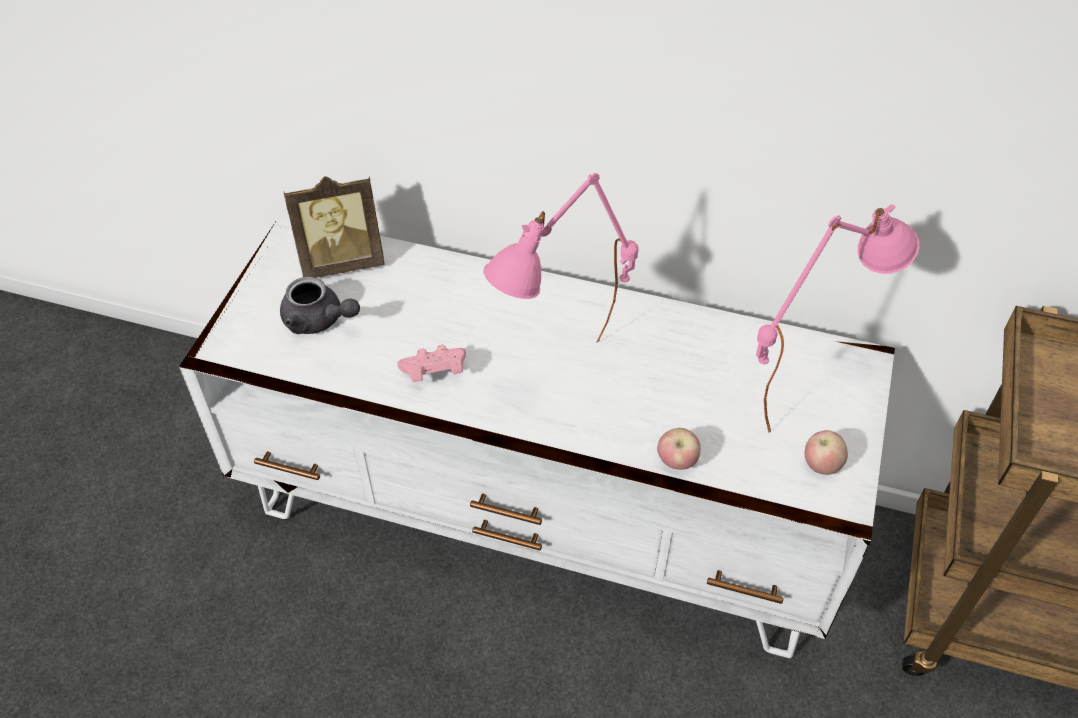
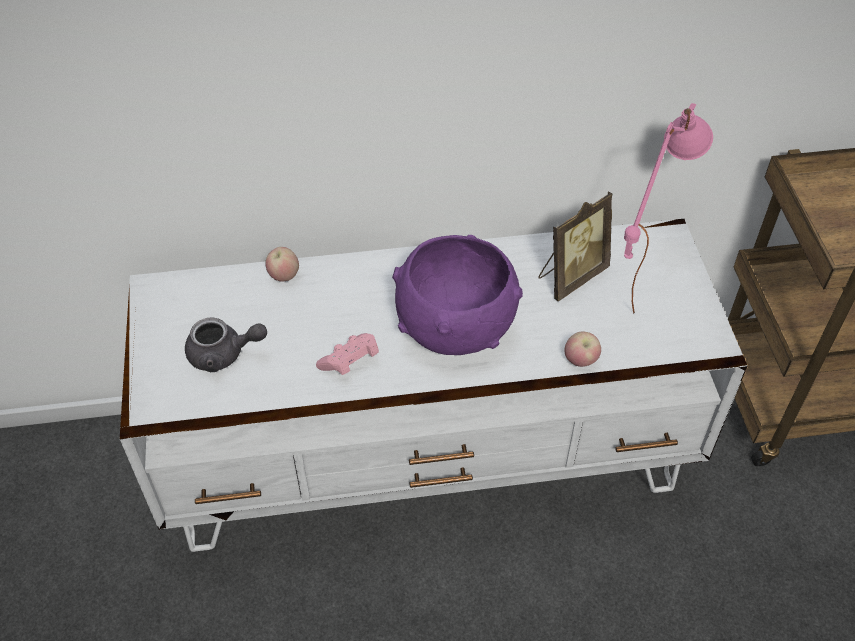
camera: 25 degrees left, 0 degrees up
(342, 262) = (213, 298): picture frame -> picture frame (570, 276)
(564, 377) = (456, 328): pink table lamp -> purple bowl
(821, 465) = (683, 324): apple -> apple (284, 276)

